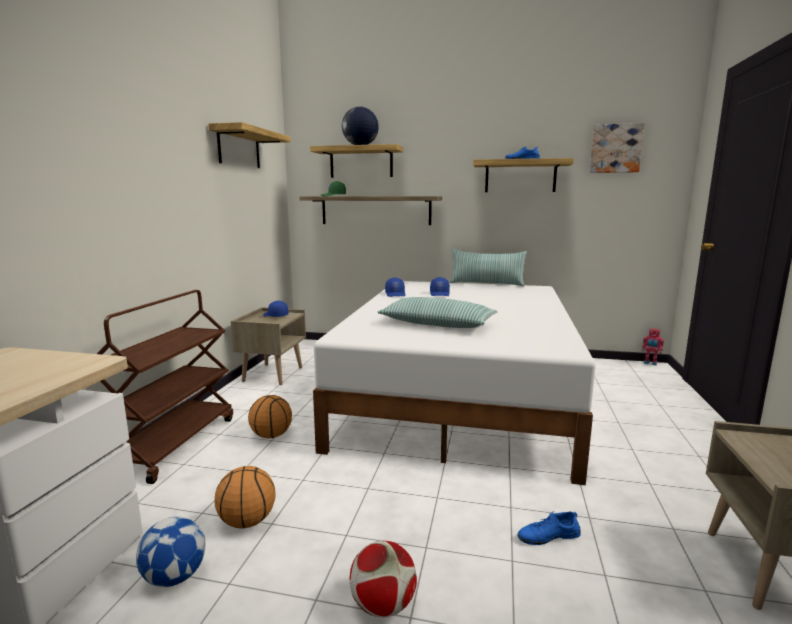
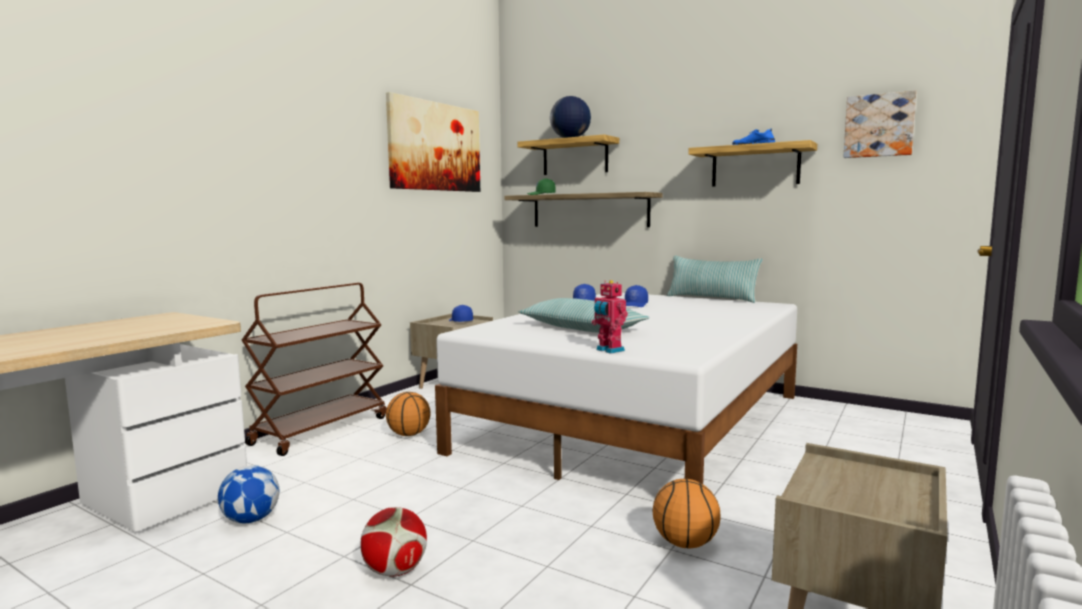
camera: 20 degrees right, 5 degrees down
(239, 148) = (435, 147): shelf -> picture
(248, 522) = (335, 494): basketball -> basketball (686, 544)
(548, 536) = (606, 555): blue shoe -> none
(650, 363) = (940, 418): toy robot -> toy robot (609, 350)

